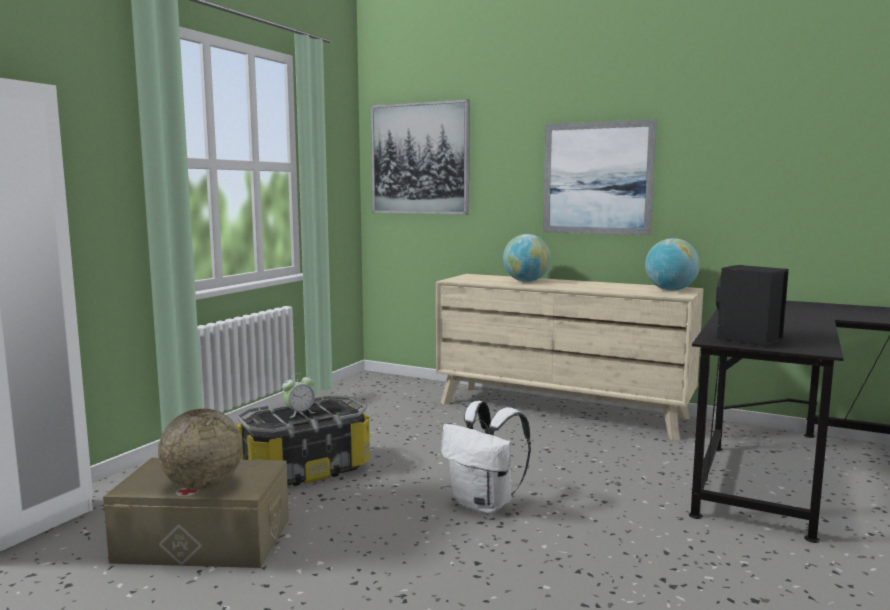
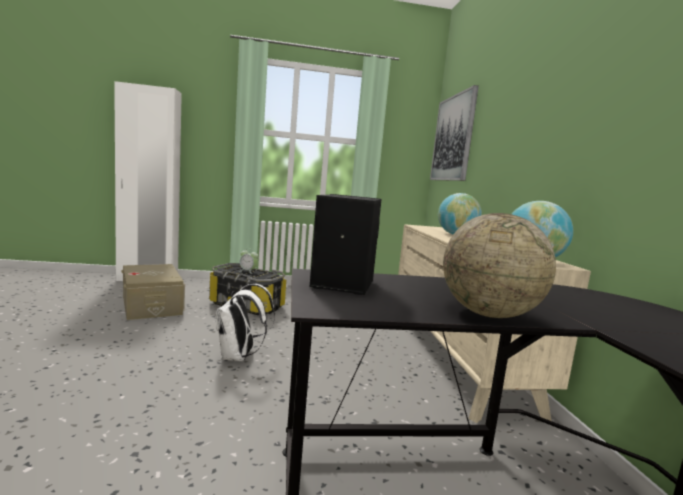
camera: 55 degrees right, 0 degrees up
(203, 486) = (140, 274): globe -> globe (488, 314)
(597, 178) = (533, 142): picture -> none

